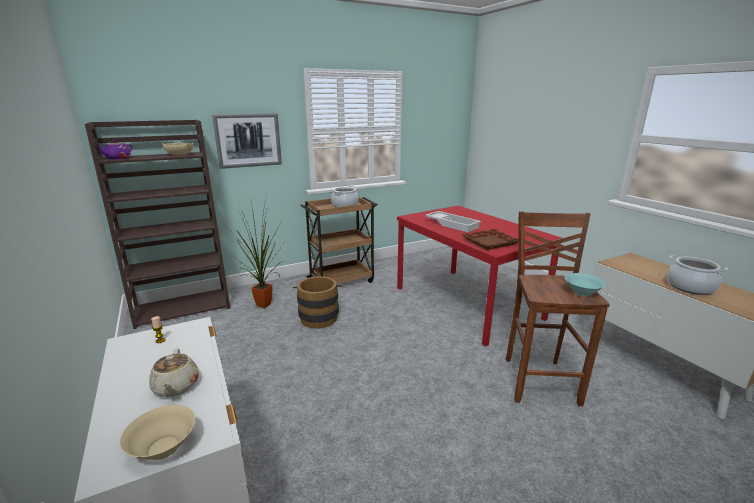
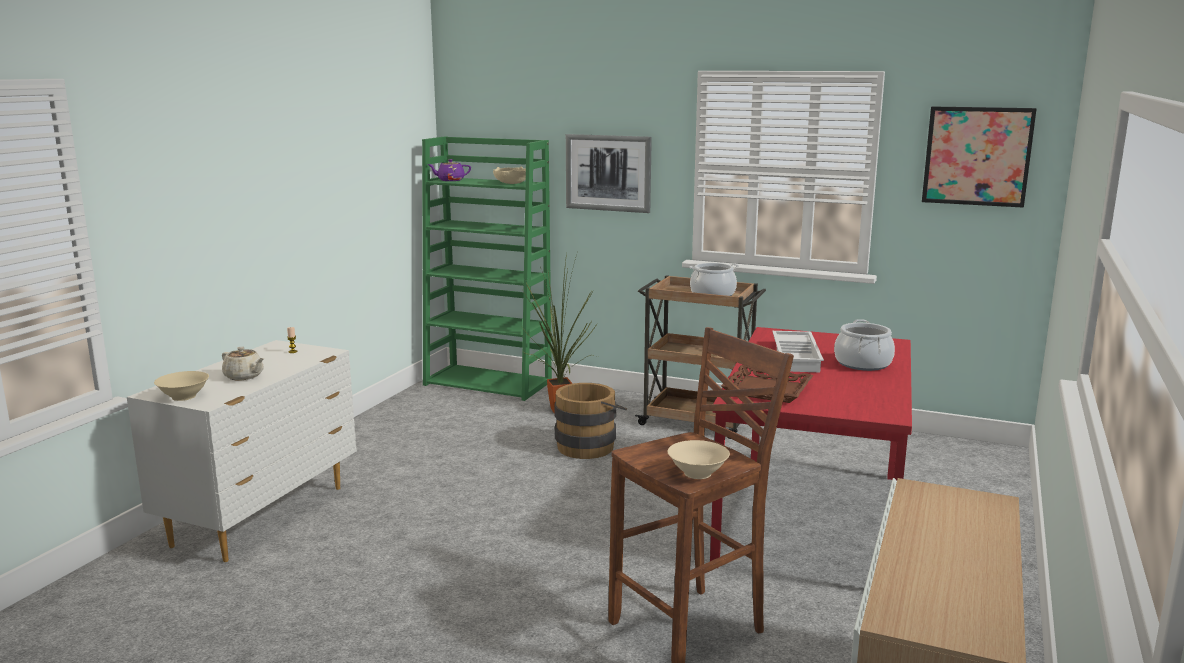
camera: 50 degrees right, 5 degrees down
(176, 387) = (244, 376): beige teapot -> beige teapot turned 90 degrees counterclockwise
(184, 307) = (489, 383): brown bookcase -> green bookcase
(440, 115) = (977, 156): none -> picture
(582, 292) = (697, 473): turquoise bowl -> beige bowl
(690, 287) = (924, 557): cooking pot -> cooking pot (862, 363)

